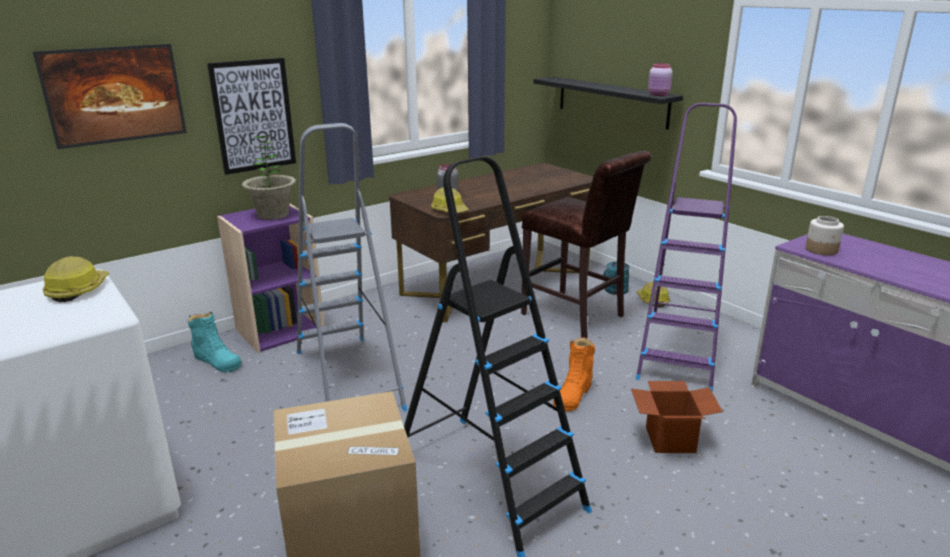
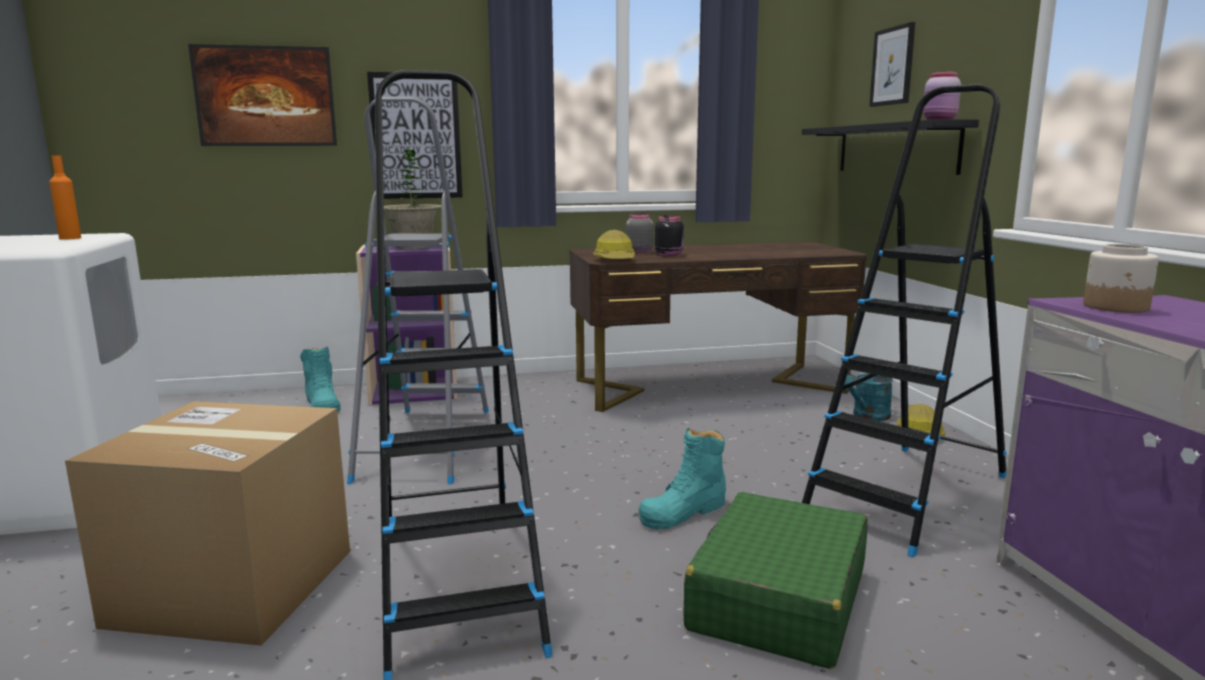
camera: 25 degrees right, 10 degrees down
(77, 290) = (70, 238): hard hat -> orange bottle
(475, 196) = (669, 254): none -> black jar
(573, 394) = (683, 512): orange boot -> turquoise boot
(576, 317) = (781, 433): brown stool -> none
(607, 42) = (892, 66): none -> picture
(670, 439) = (777, 600): cardboard box -> green suitcase
(680, 349) = (908, 495): purple step ladder -> black step ladder

